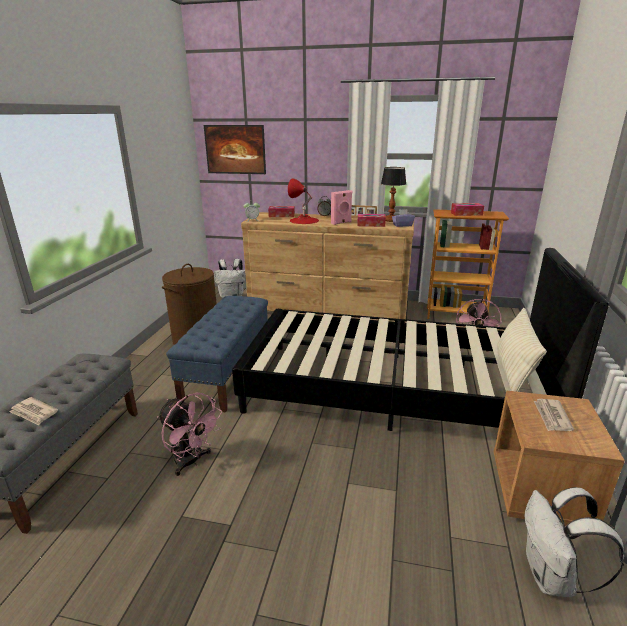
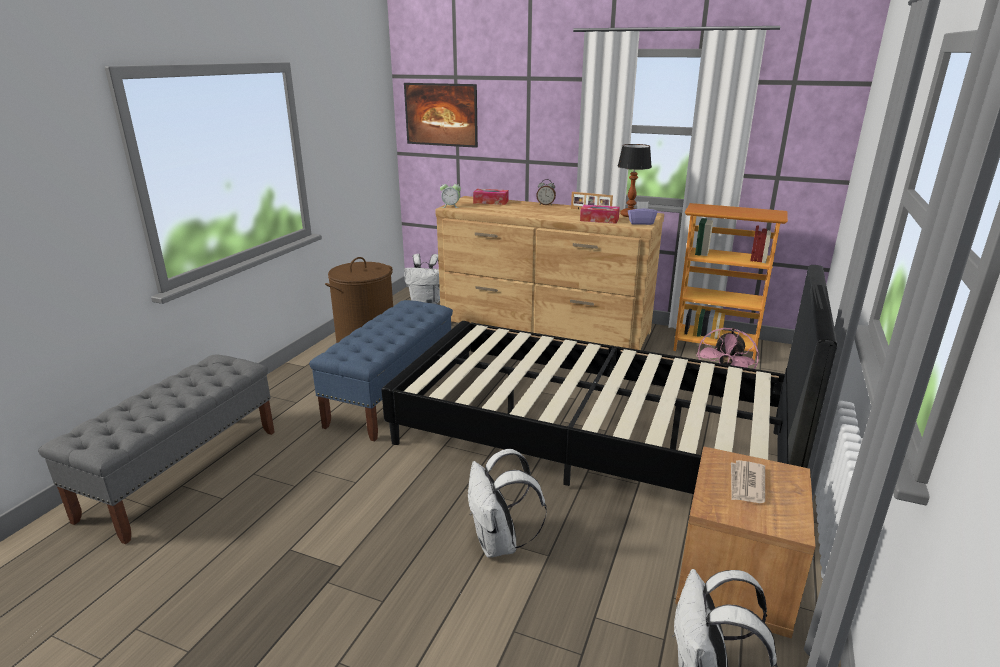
camera: 10 degrees right, 0 degrees up
(34, 413) = (147, 413): newspaper -> none
(192, 461) = (318, 492): pink fan -> none
(304, 220) = (515, 210): red table lamp -> none
(341, 223) = (562, 215): pink speaker -> none
(355, 485) = (499, 543): none -> white backpack
(466, 214) = (731, 211): tissue box -> none
(513, 371) = (737, 425): beige pillow -> none

